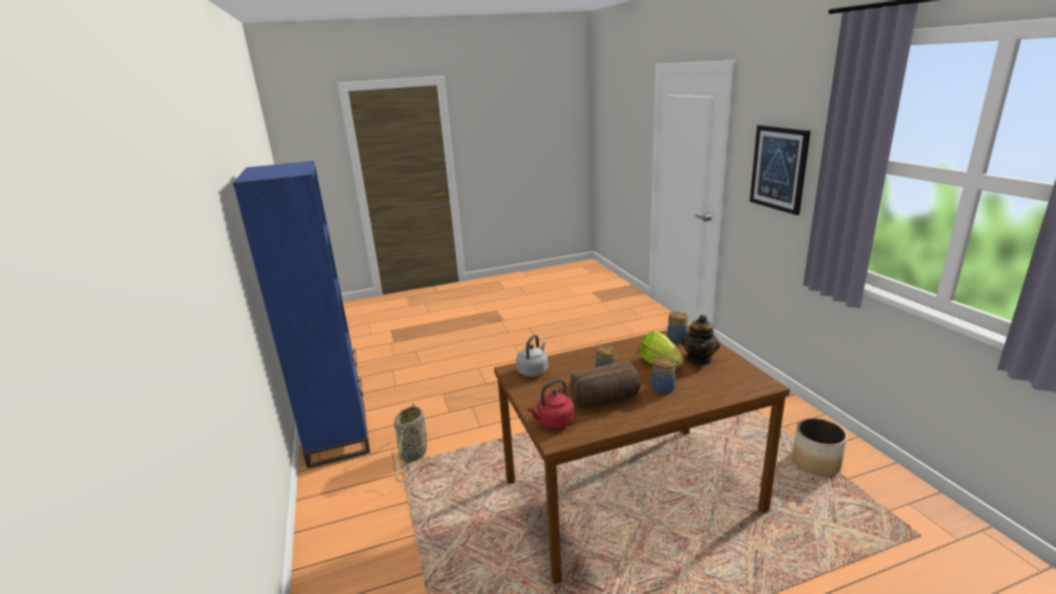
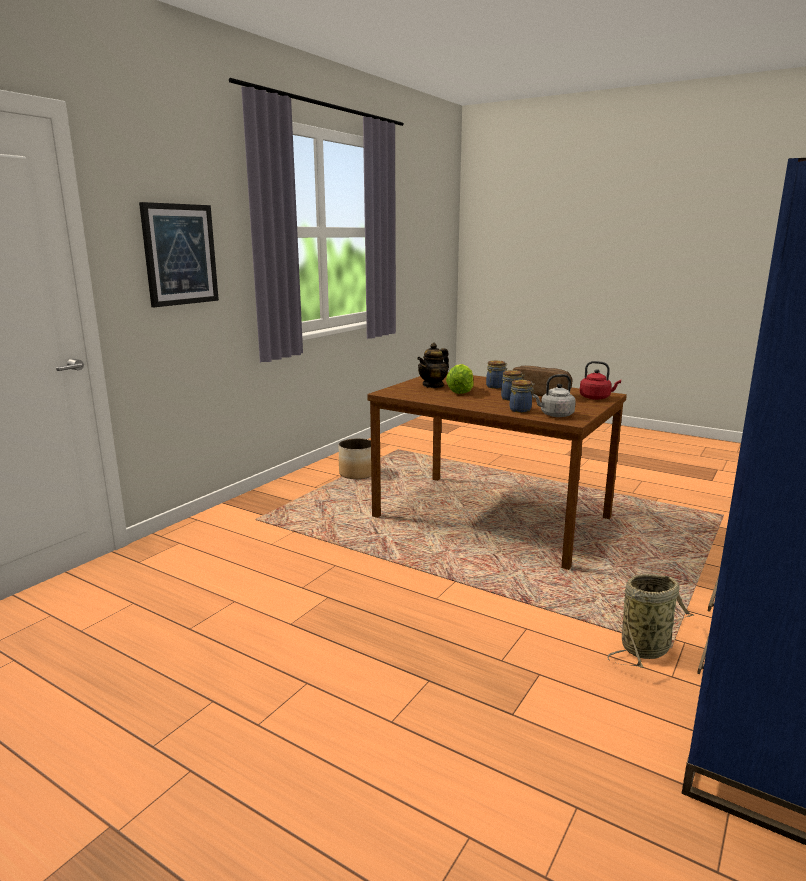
camera: 130 degrees left, 5 degrees down
(676, 339) = (410, 393): jar -> jar (521, 410)
(699, 359) = (433, 385): teapot -> teapot turned 150 degrees clockwise

